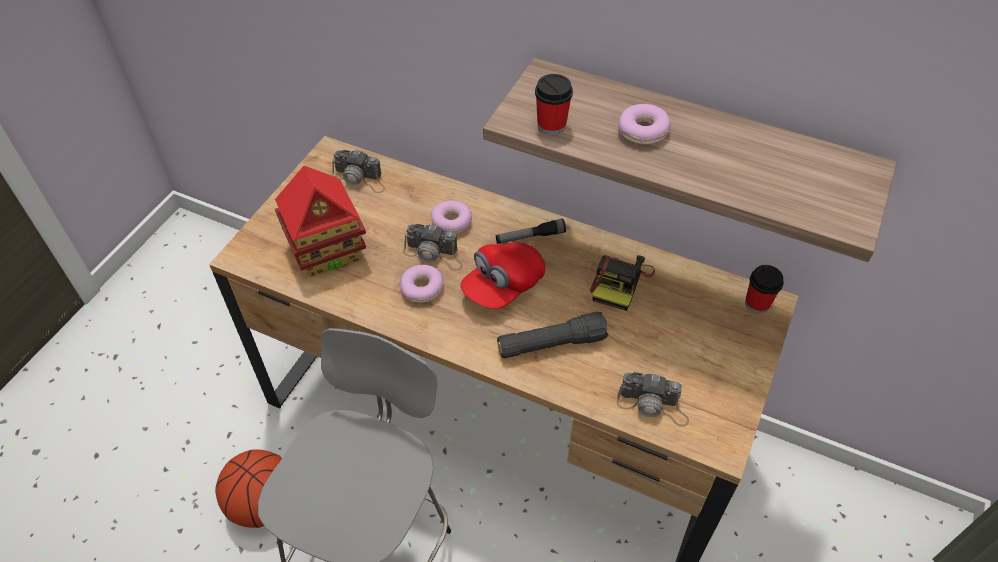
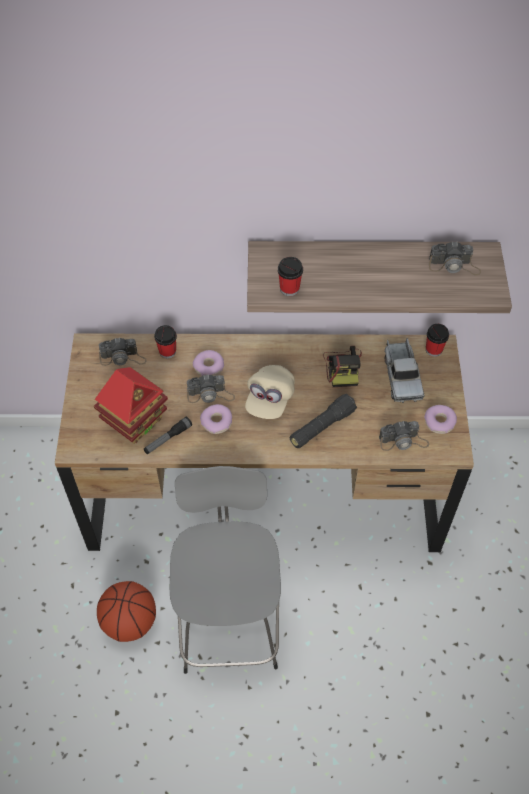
camera: 25 degrees left, 5 degrees up
(414, 189) = (167, 351): none -> cup
(503, 286) = (269, 399): red cap -> beige cap
(530, 237) = (268, 357): flashlight -> flashlight (167, 439)
(642, 131) = (347, 273): donut -> donut (439, 422)
(694, 320) = (401, 376): none -> toy truck
(807, 170) = (454, 266): none -> camera

